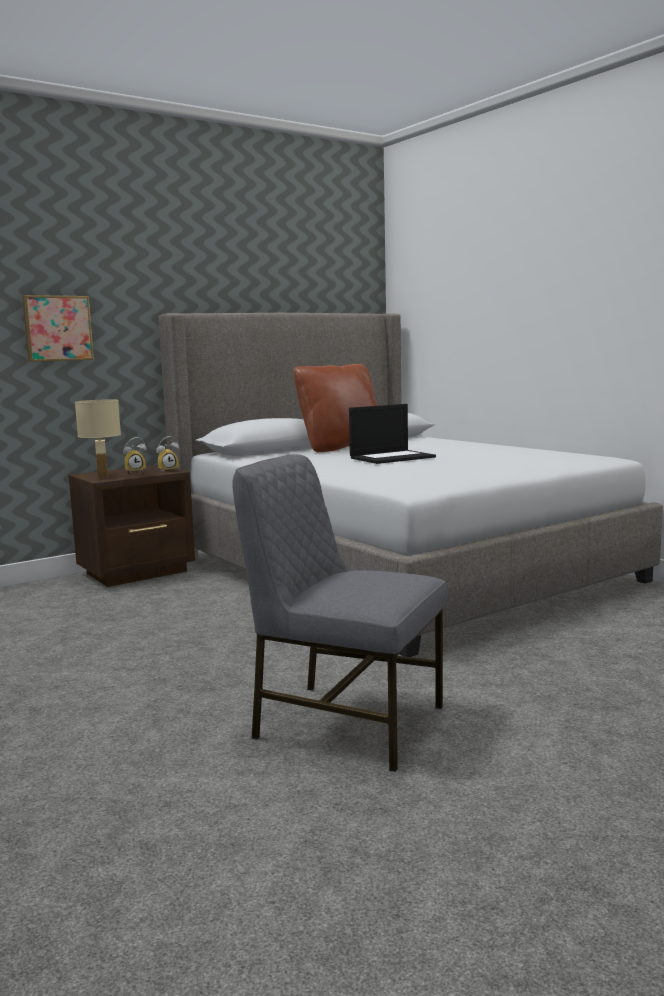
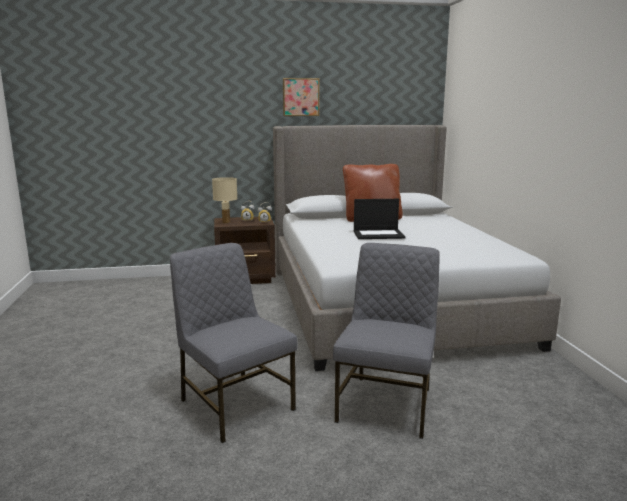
camera: 25 degrees right, 5 degrees up
(57, 328) = (211, 134): picture -> picture (300, 97)
(551, 672) = (387, 404): none -> grey chair

